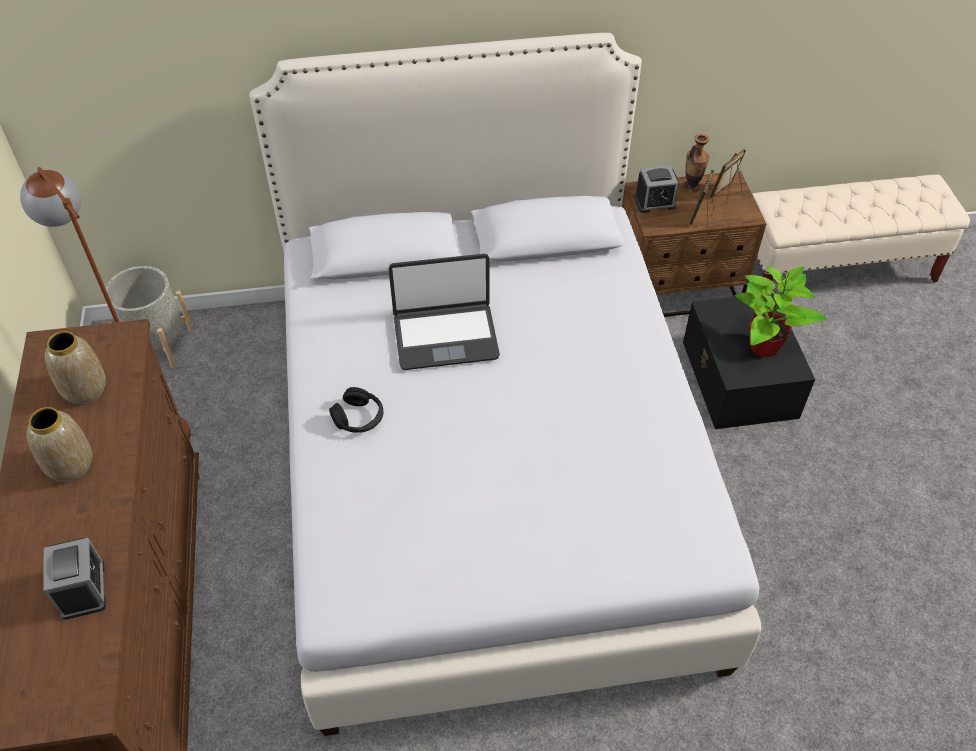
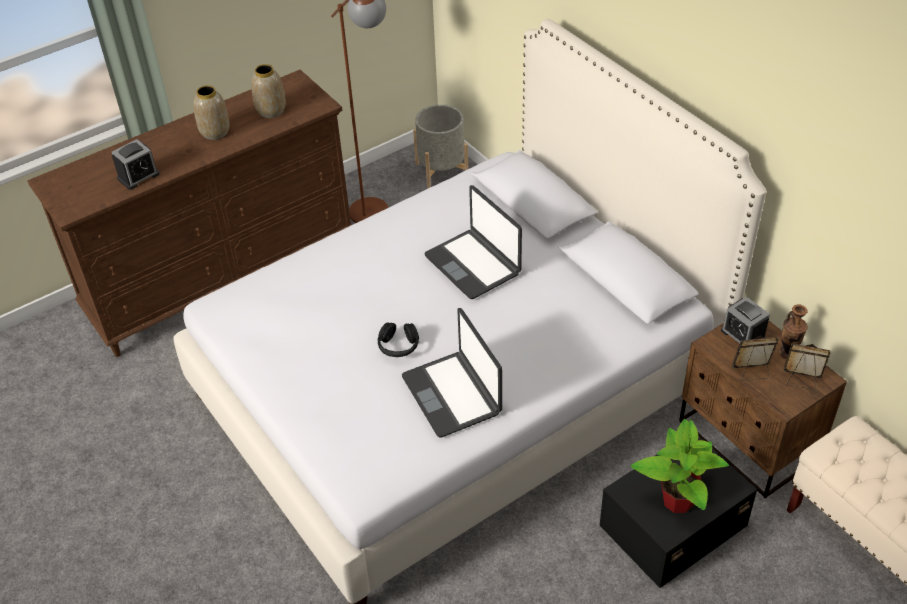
camera: 65 degrees right, 5 degrees down
(359, 418) = (369, 253): black headphones -> black headphones (398, 346)
(622, 427) = (452, 394): none -> laptop

